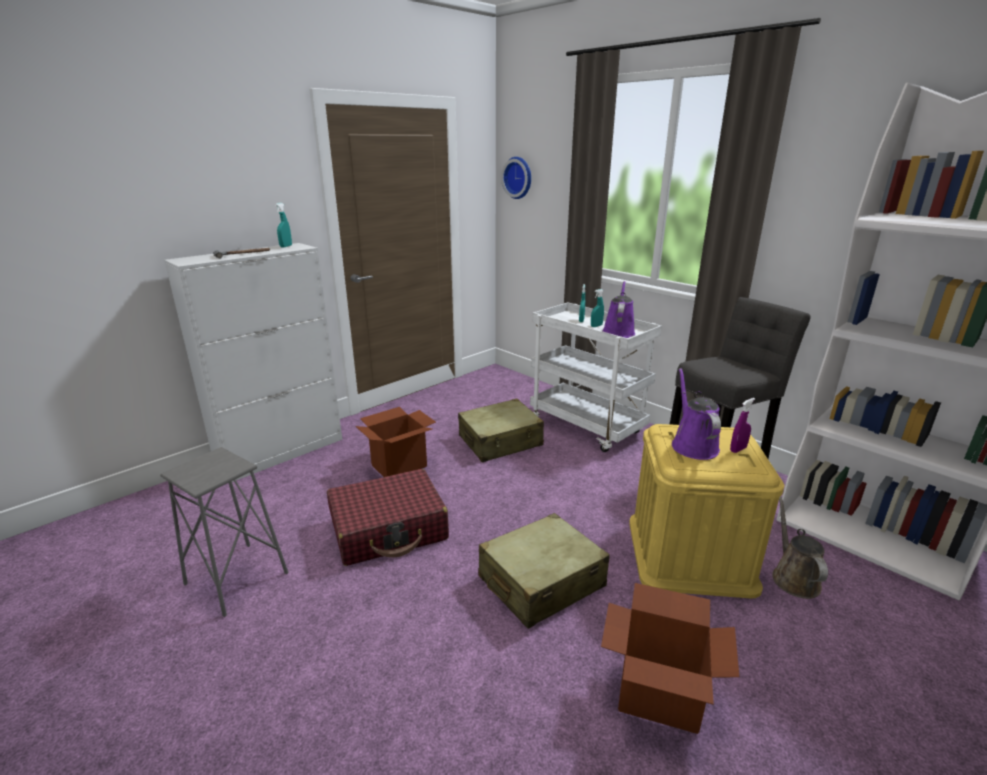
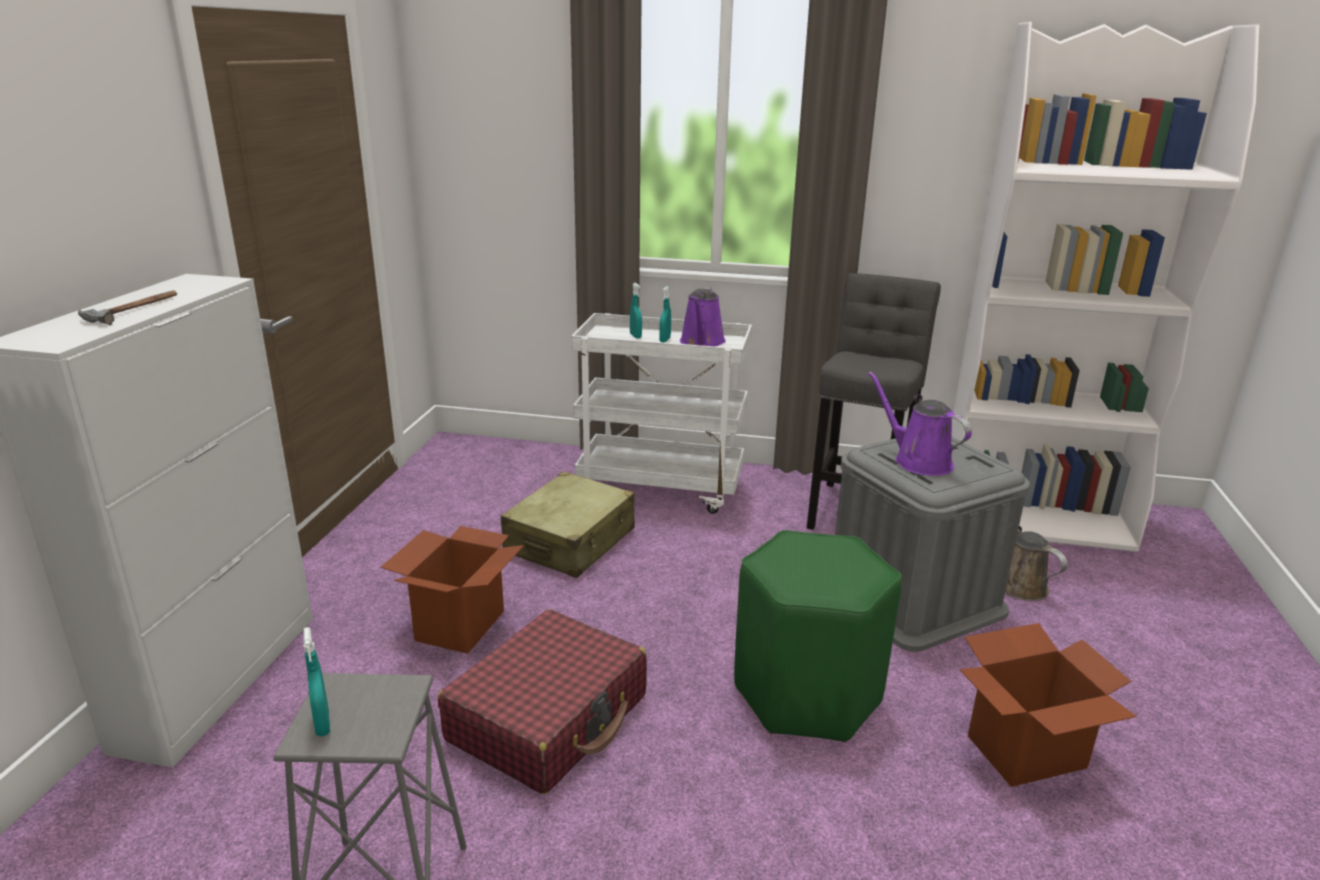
camera: 35 degrees left, 0 degrees up
(286, 246) = (184, 284): turquoise spray bottle -> turquoise spray bottle (322, 724)
(519, 178) = (460, 127): wall clock -> none
(541, 582) = (807, 695): beige suitcase -> green stool
(618, 332) = (702, 343): purple watering can -> purple watering can turned 150 degrees counterclockwise
(690, 553) = (912, 597): yellow storage box -> grey storage box
(738, 449) = (960, 453): purple spray bottle -> none

